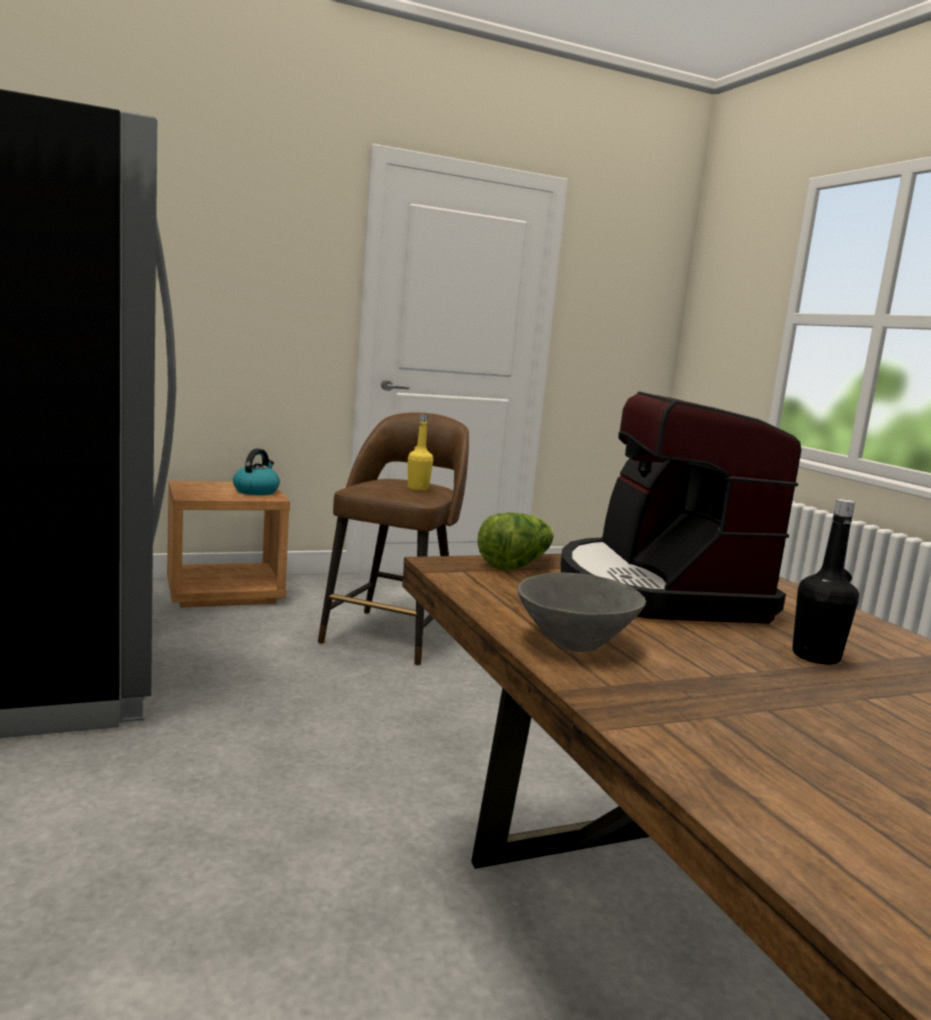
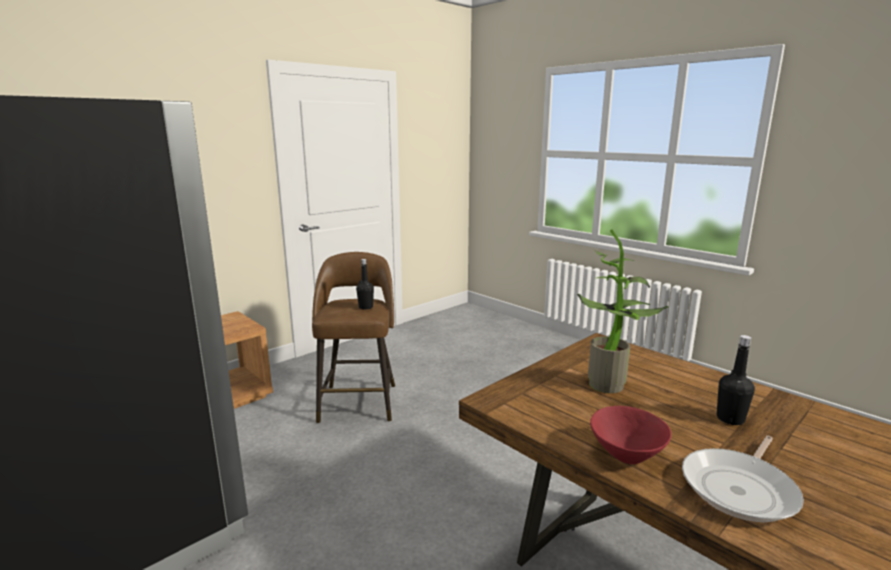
camera: 20 degrees left, 5 degrees up
(256, 491) = (234, 324): kettle -> none
(418, 488) = (366, 307): yellow bottle -> black bottle
(515, 564) = (522, 385): lettuce -> none
(573, 642) = (626, 455): grey bowl -> red bowl
(658, 590) = (611, 384): coffee machine -> potted plant
(714, 708) = (740, 488): none -> frying pan

